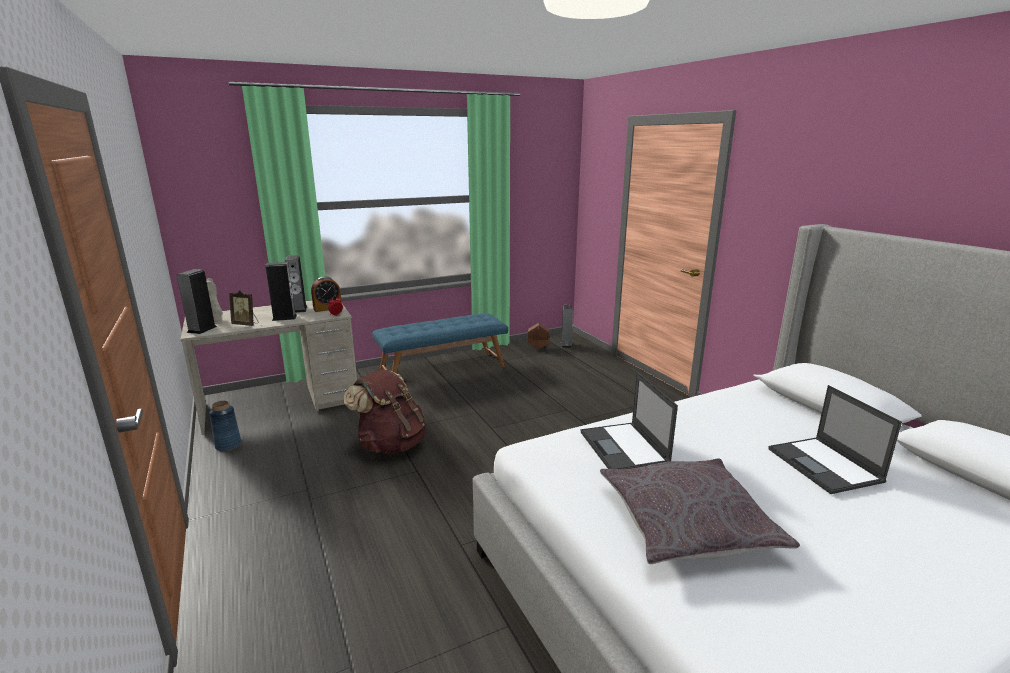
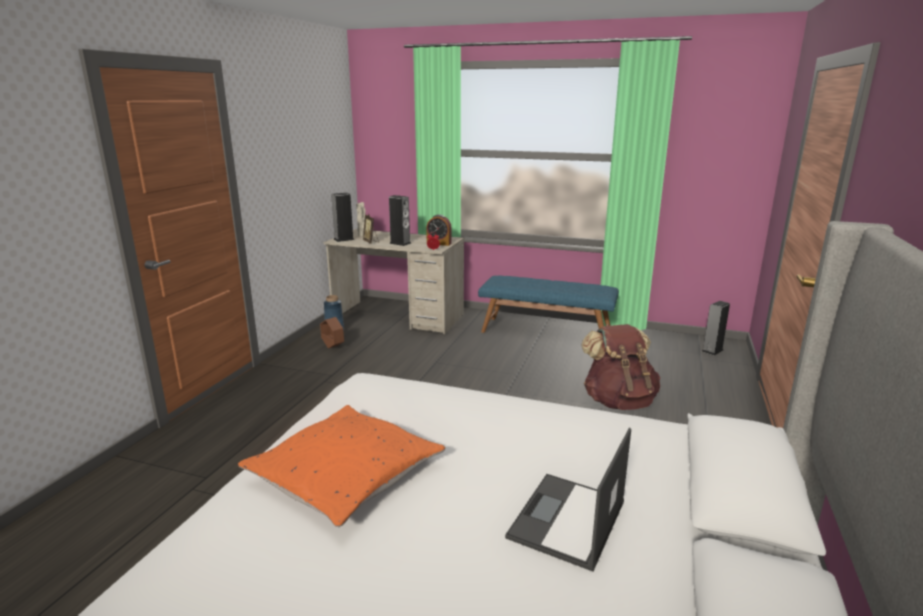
camera: 45 degrees right, 0 degrees up
(299, 309) = (421, 240): speaker -> none
(391, 444) = (419, 370): brown backpack -> brown backpack (618, 401)
(538, 347) = (673, 343): brown planter -> brown planter (333, 346)
(624, 448) = (422, 410): laptop -> none
(686, 522) = (345, 475): grey pillow -> orange pillow

